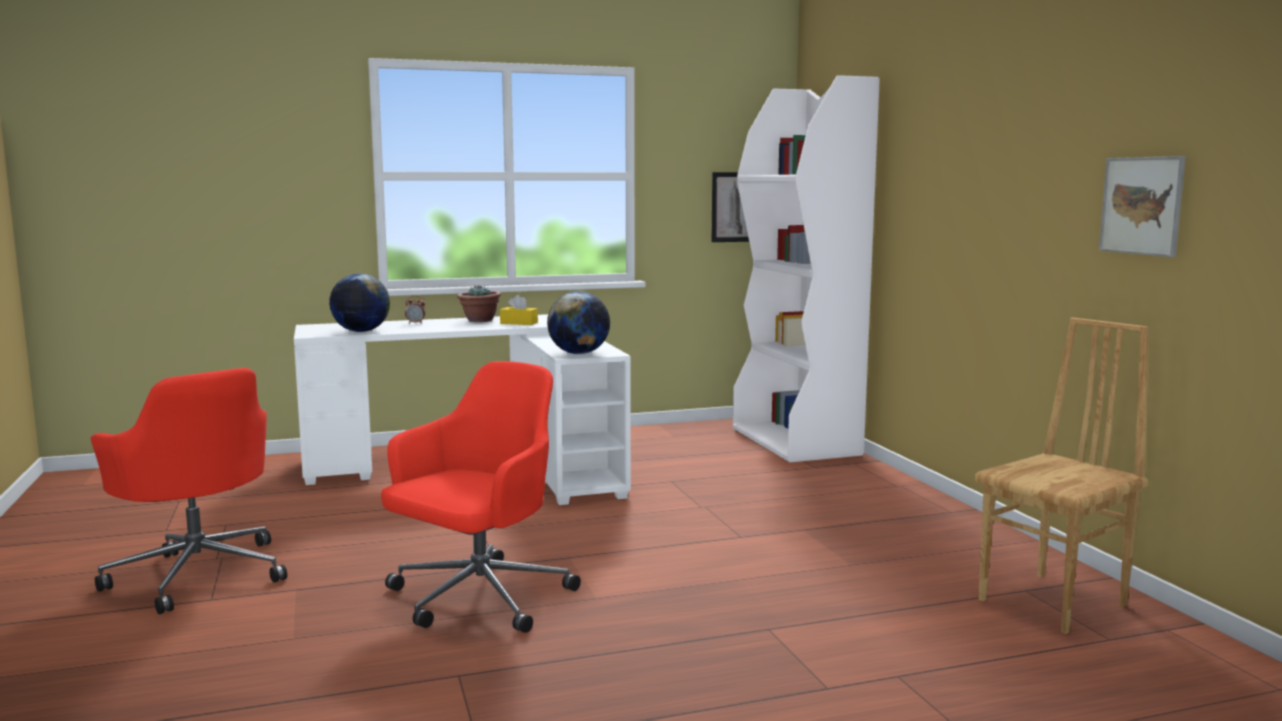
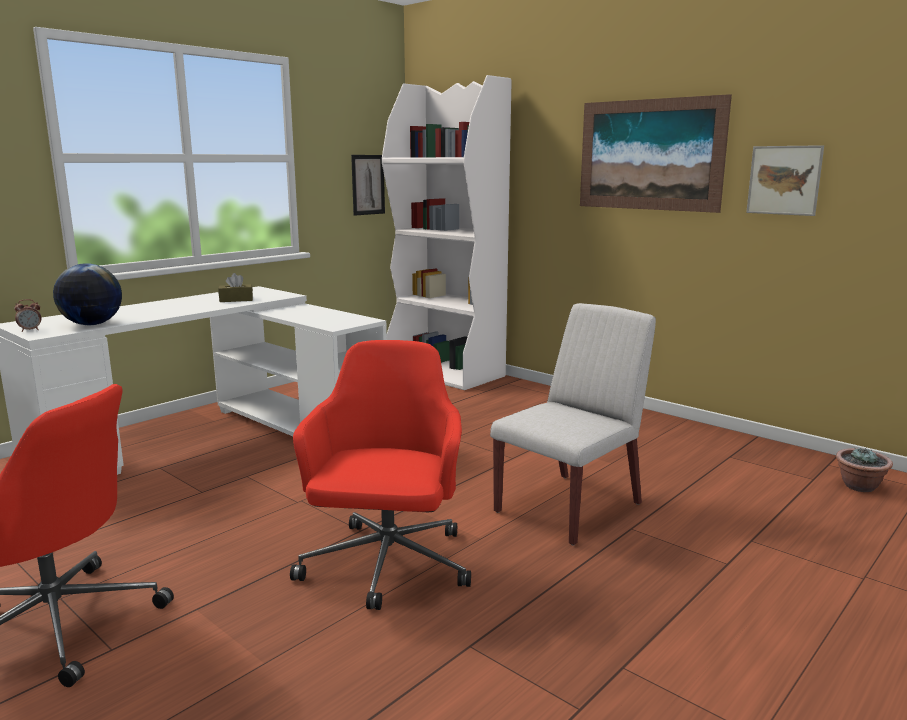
camera: 30 degrees left, 5 degrees up
(415, 323) = (131, 309): alarm clock -> alarm clock (30, 330)
(479, 320) = (191, 301): potted plant -> potted plant (859, 487)
(519, 323) = (236, 300): yellow tissue box -> brown tissue box
(579, 353) = (340, 323): globe -> none
(731, 594) = (569, 507): none -> white chair
(1004, 171) = (649, 155): none -> picture
(1055, 603) = (755, 461): brown chair -> none

